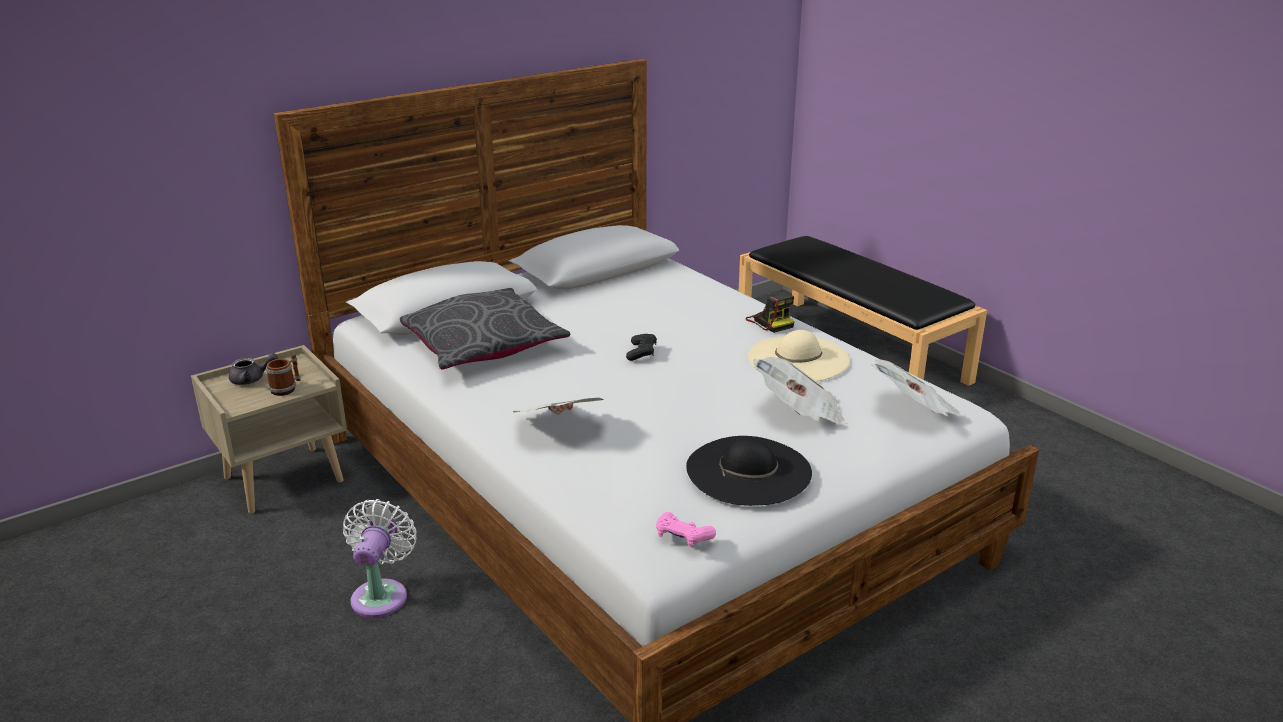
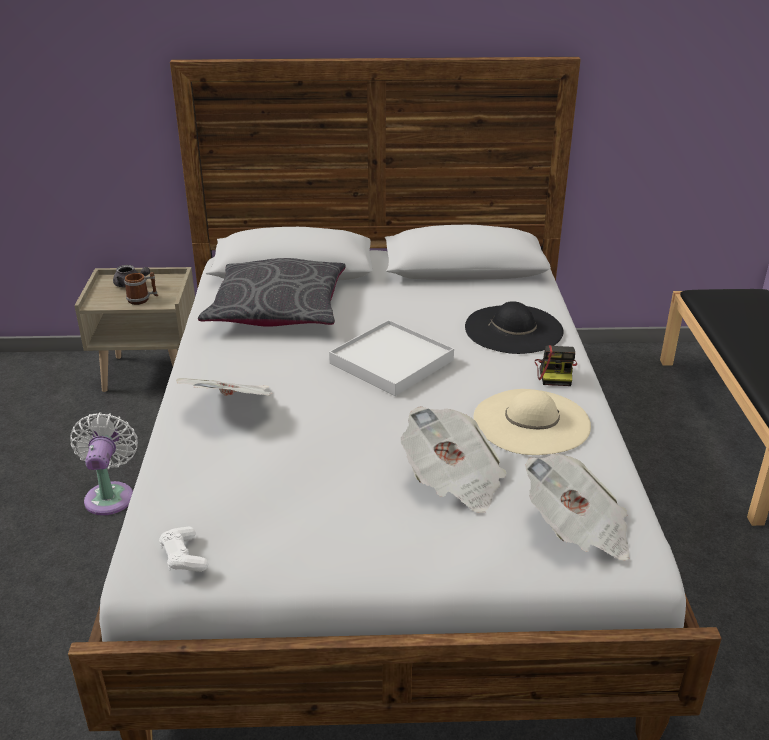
camera: 35 degrees right, 5 degrees up
(381, 594) = (110, 495): white fan -> white fan turned 45 degrees counterclockwise
(641, 352) = (391, 362): black game controller -> white tray
(683, 536) = (184, 557): pink game controller -> white game controller
(748, 470) = (321, 519): black hat -> black hat (514, 329)

